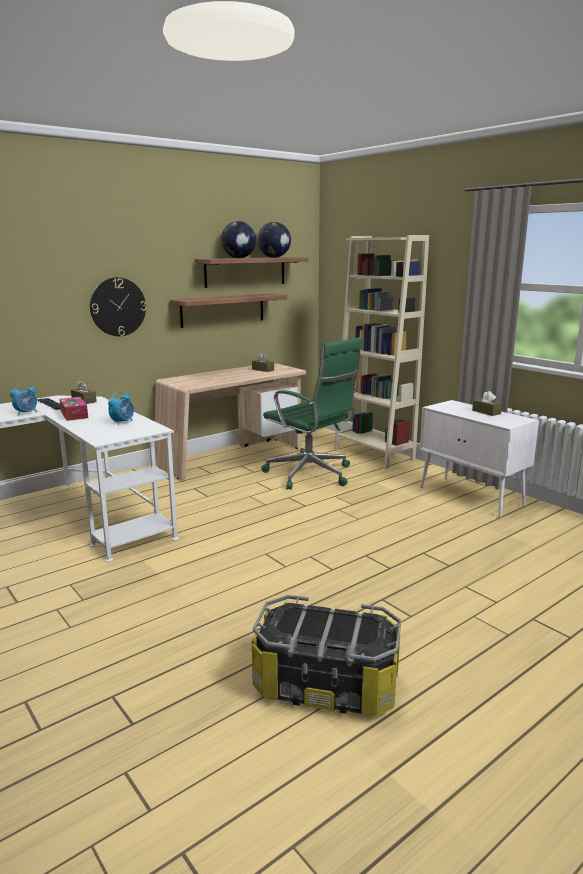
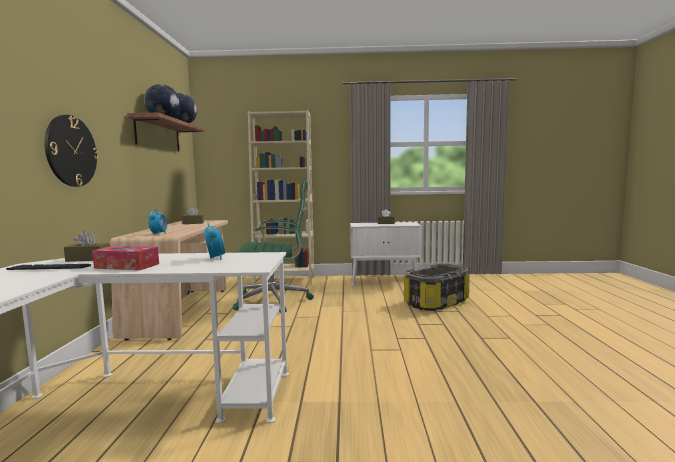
camera: 50 degrees left, 10 degrees down
(26, 413) = (42, 278): alarm clock -> alarm clock (158, 234)
(223, 310) = (147, 168): shelf -> none
(326, 684) = (580, 387): storage box -> storage box (436, 302)

